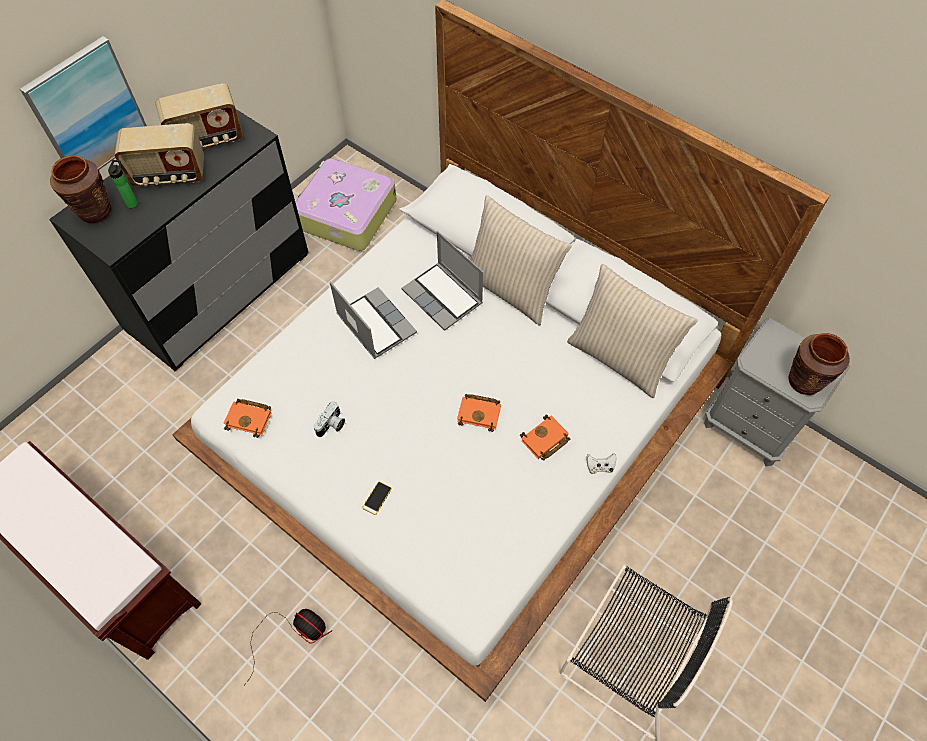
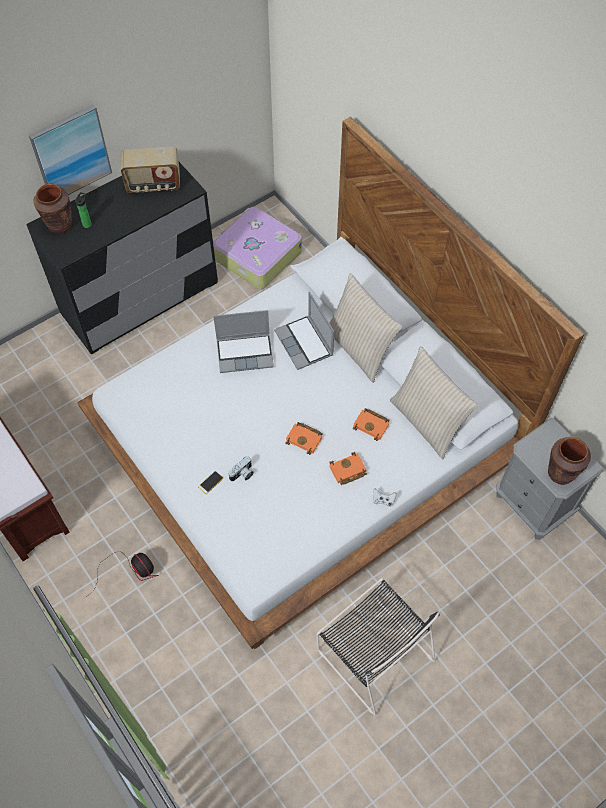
camera: 15 degrees right, 0 degrees up
(169, 175) = (119, 208): radio -> none
(250, 418) = (135, 403): orange book -> orange book (372, 425)
(332, 425) = (192, 422): camera -> camera (242, 474)
(374, 324) = (245, 353): laptop -> laptop turned 105 degrees clockwise

